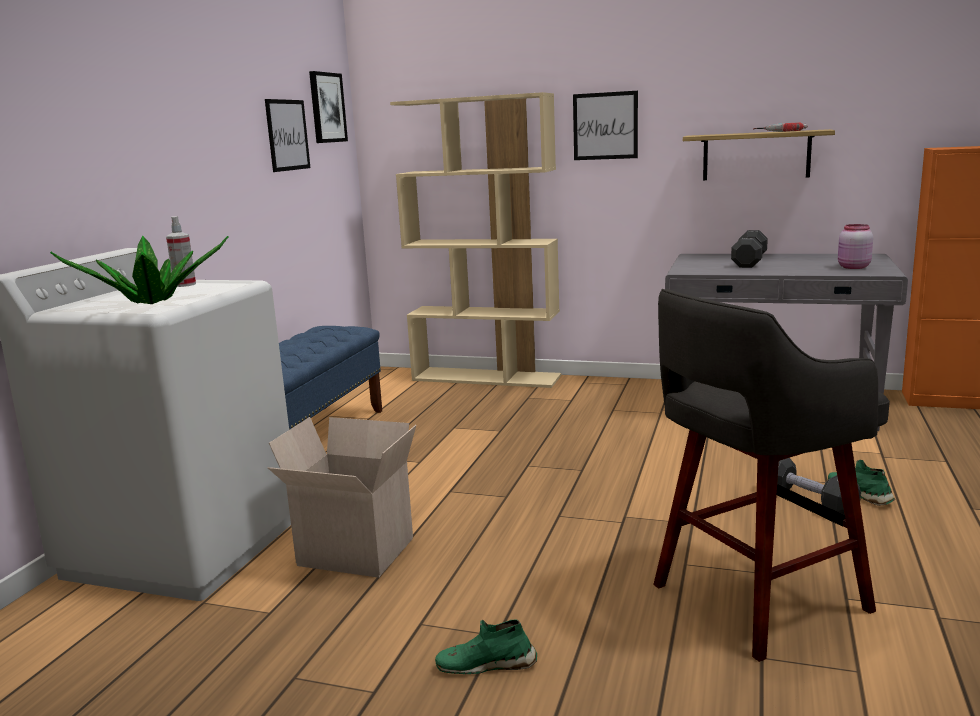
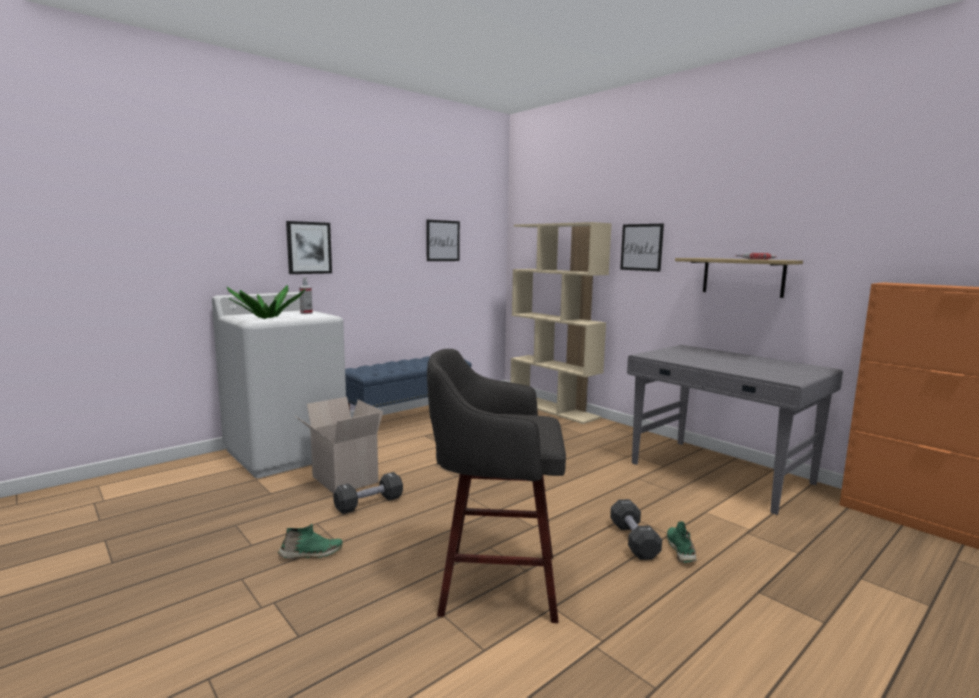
camera: 30 degrees right, 5 degrees down
(327, 107) = (481, 226): picture -> picture (309, 248)
(486, 664) = (311, 554): green shoe -> green shoe turned 135 degrees clockwise
(749, 262) = (710, 357): black dumbbell -> black dumbbell (369, 503)
(852, 267) = (776, 373): pink jar -> none

